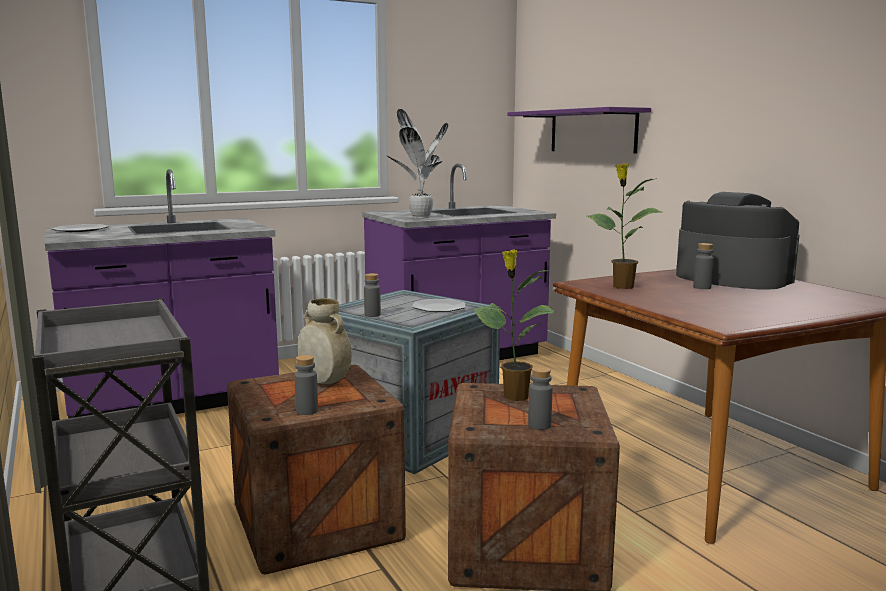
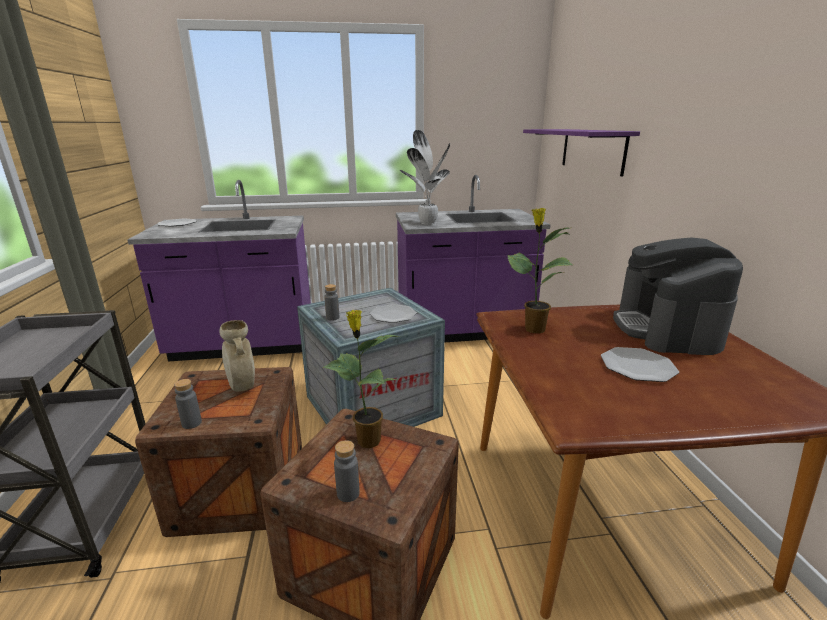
camera: 20 degrees right, 10 degrees up
(702, 287) = (617, 342): grey bottle -> none
(731, 278) = (666, 329): coffee machine -> coffee machine turned 150 degrees counterclockwise
(733, 297) = (637, 366): none -> plate

